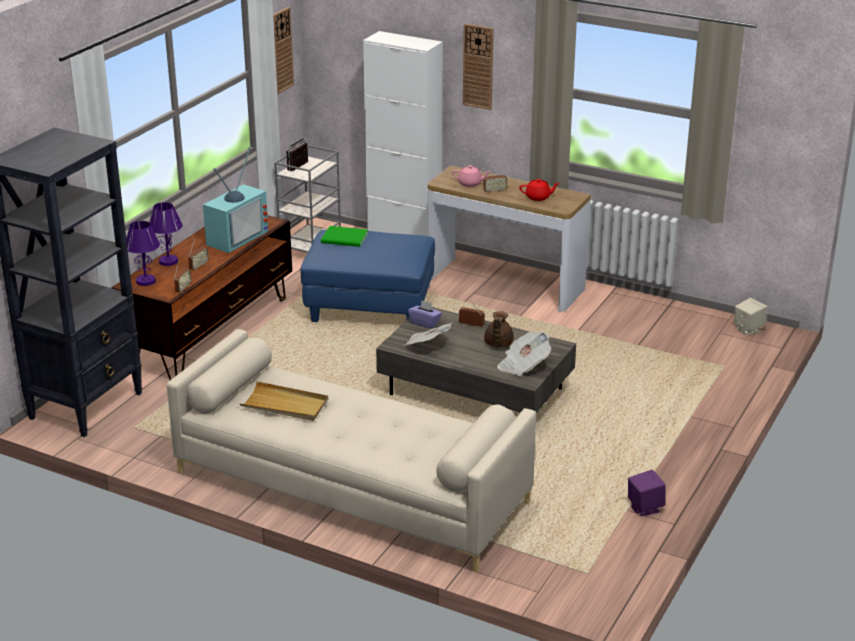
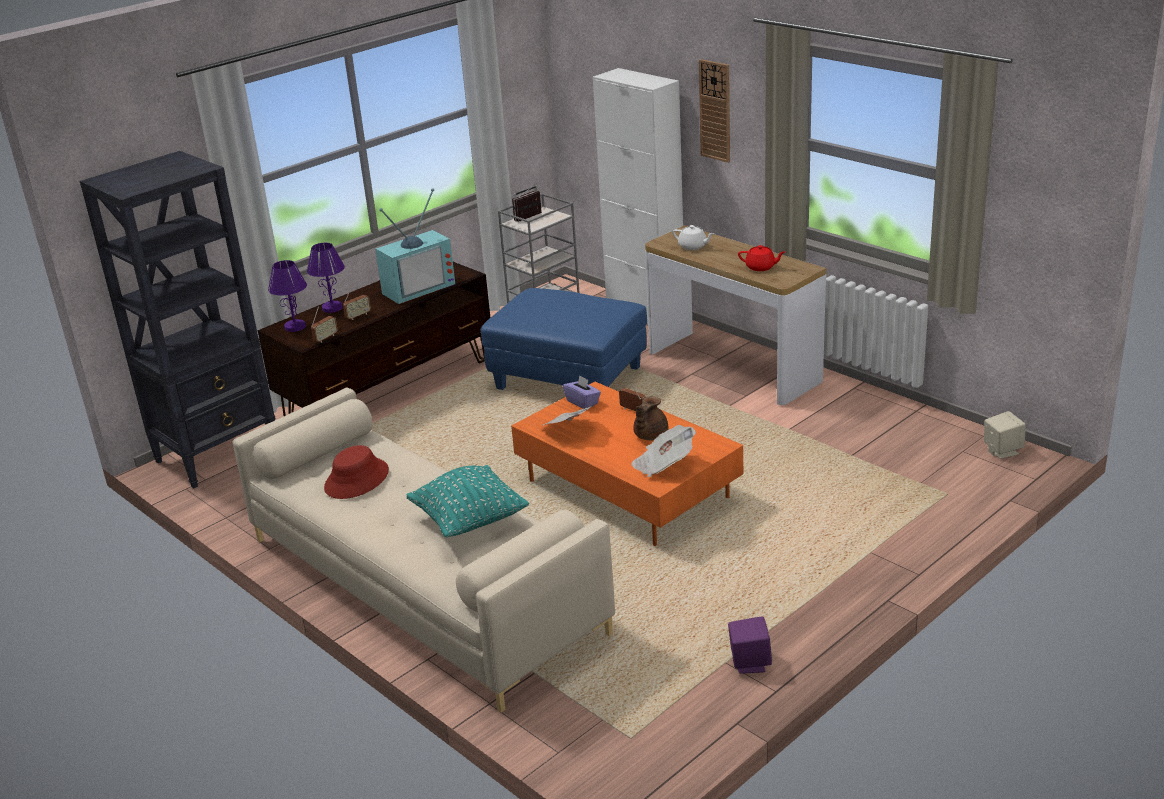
camera: 20 degrees right, 0 degrees up
(282, 50) = (520, 88): wall clock -> none
(285, 405) = (357, 479): beige tray -> red hat
(345, 238) = (543, 299): green book -> none
(405, 426) = (469, 521): none -> turquoise pillow
(470, 183) = (693, 246): pink teapot -> white teapot
(474, 392) = (625, 490): grey coffee table -> orange coffee table
(495, 191) = (715, 257): radio -> none

